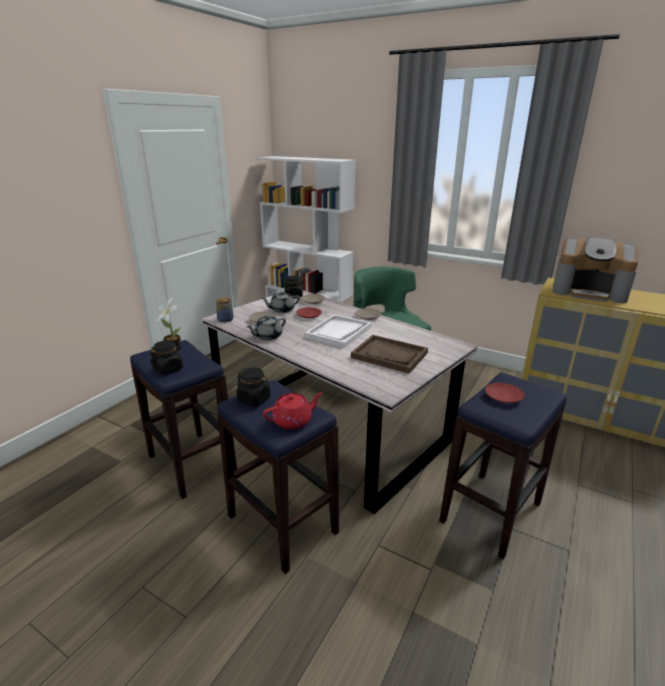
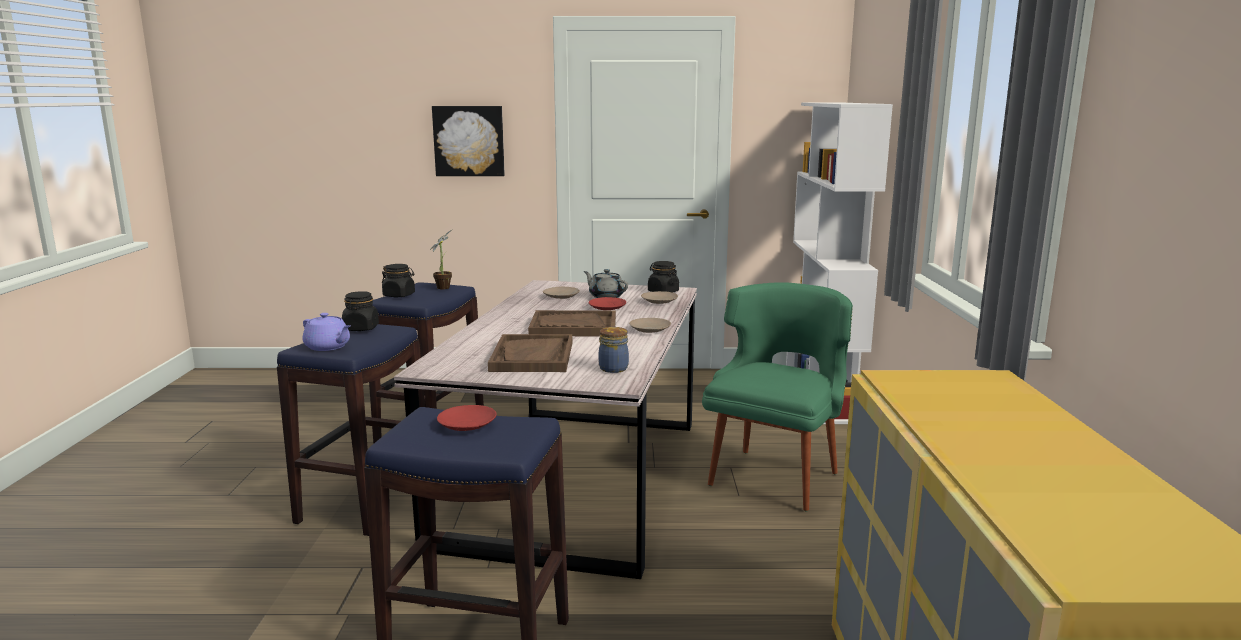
camera: 60 degrees right, 10 degrees down
(53, 214) = (469, 141): none -> picture
(225, 319) = (542, 286): jar -> jar (614, 368)
(267, 336) = (518, 306): grey teapot -> none
(293, 421) = (328, 347): red teapot -> purple teapot
(339, 332) = (573, 327): white tray -> brown tray
(589, 292) = (976, 405): coffee machine -> none

